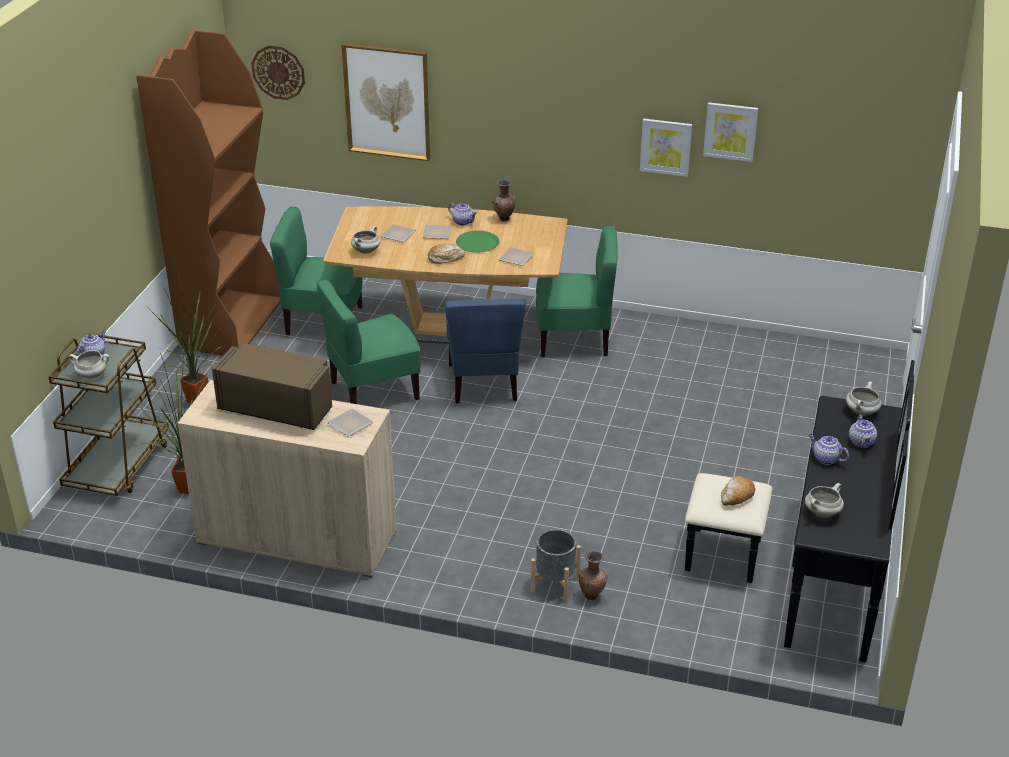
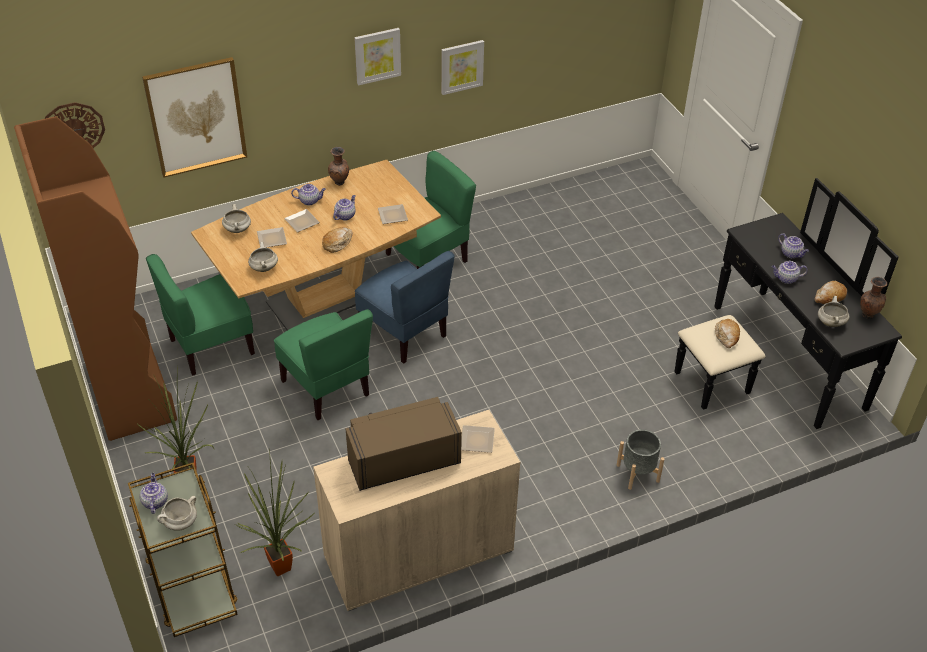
camera: 40 degrees left, 10 degrees up
(374, 390) = (327, 387): green chair -> green chair turned 60 degrees counterclockwise
(477, 243) = (345, 215): green plate -> teapot
(592, 595) = (670, 466): brown vase -> brown vase (867, 314)
(730, 131) = (514, 35): picture -> picture (377, 55)
(852, 493) = (829, 297): none -> bread
(862, 412) = (765, 229): white cooking pot -> white cooking pot (238, 230)

